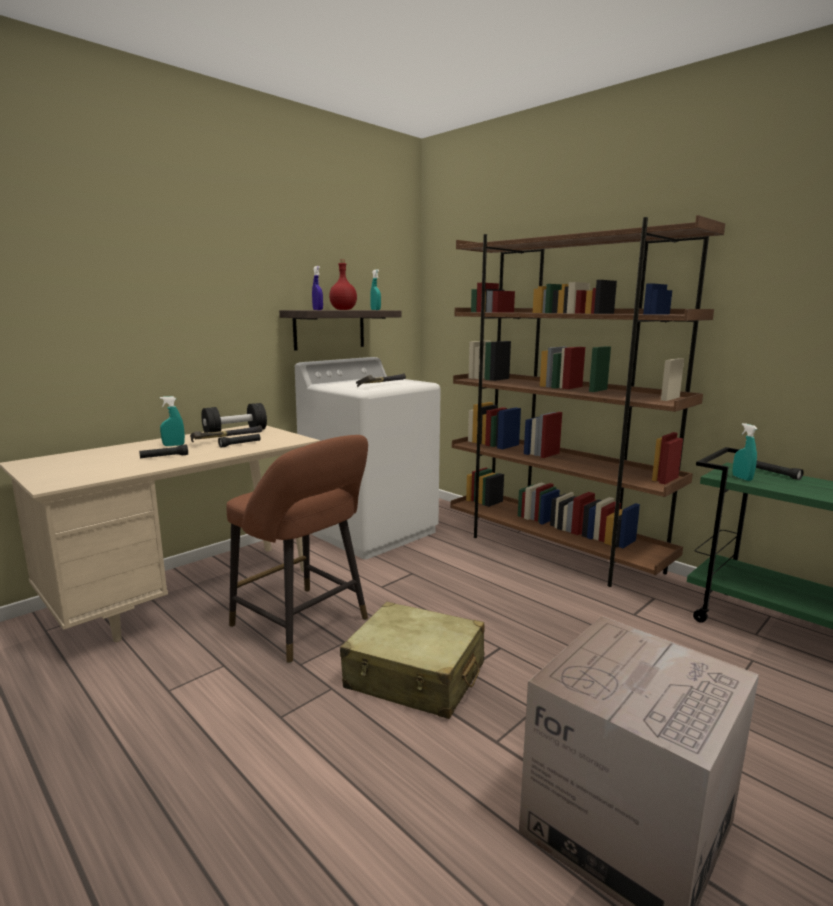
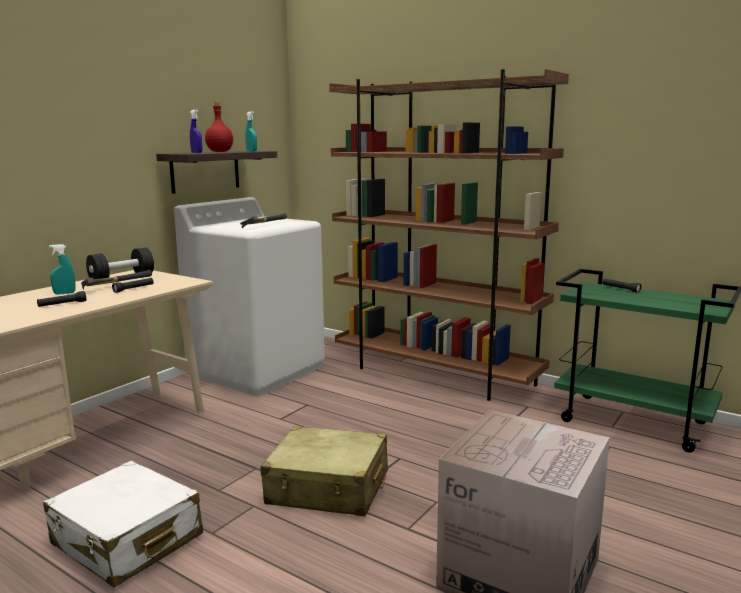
camera: 10 degrees left, 0 degrees up
(192, 714) = (127, 540): none -> white suitcase
(304, 625) = (214, 458): brown stool -> none
(742, 478) = (593, 294): turquoise spray bottle -> none

